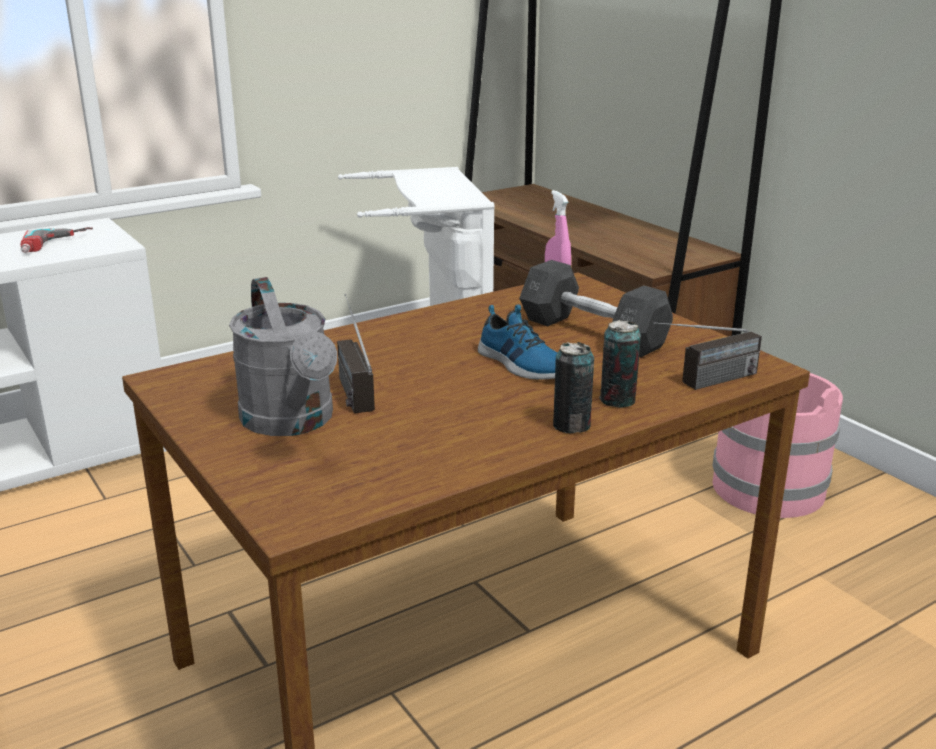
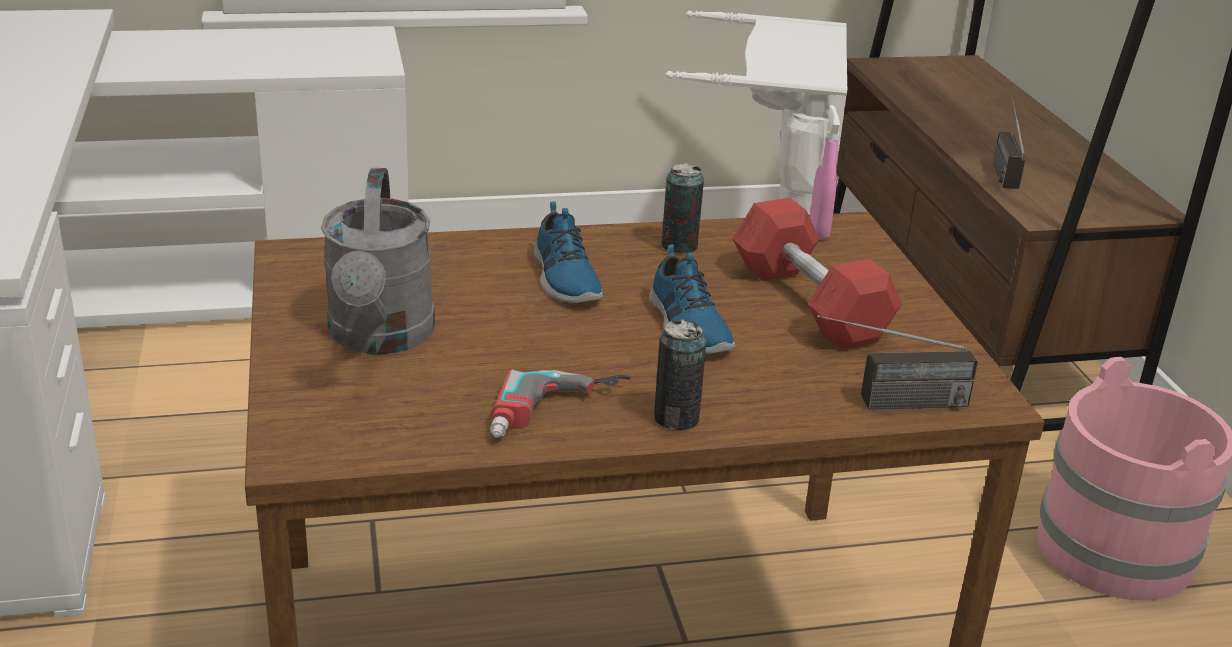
camera: 20 degrees right, 5 degrees up
(57, 245) = (316, 55): power drill -> power drill (559, 415)
(349, 385) = (473, 306): radio -> radio (1000, 168)
(403, 353) = (564, 278): none -> shoe
(592, 333) = (809, 302): grey dumbbell -> red dumbbell
(617, 400) = (759, 400): can -> can (679, 246)

